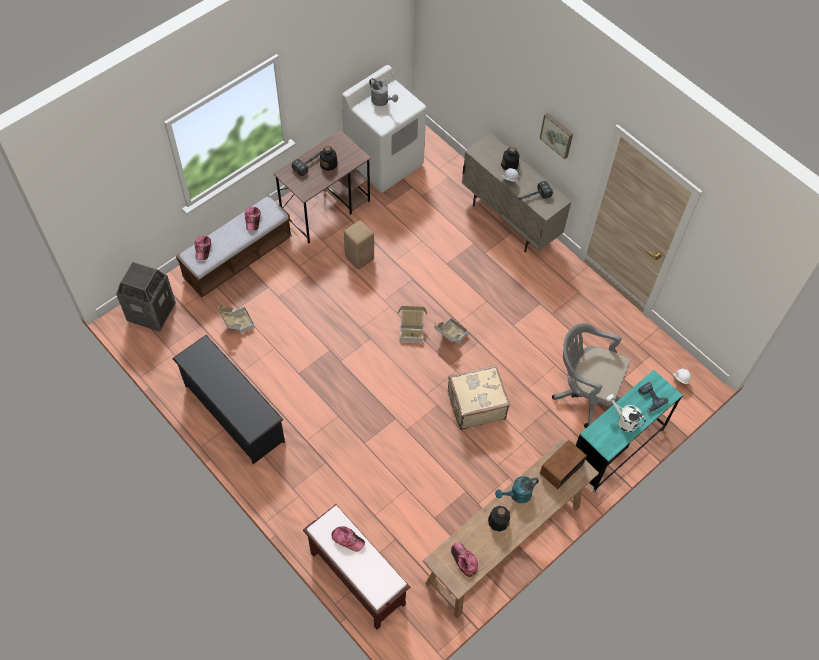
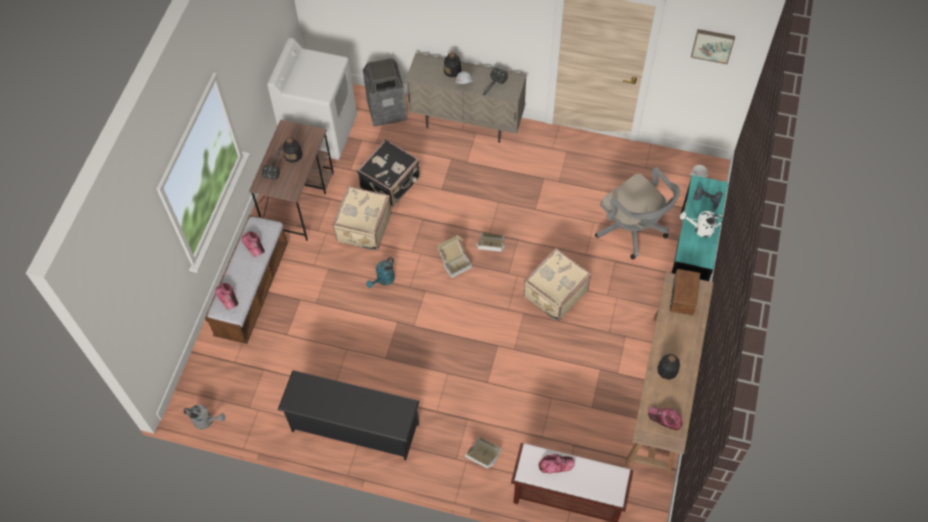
camera: 30 degrees left, 0 degrees up
(151, 312) = (208, 385): trash can -> trash can (386, 110)
(237, 324) = (297, 348): cardboard box -> cardboard box (482, 458)
(359, 258) = (363, 228): beige stool -> beige suitcase
(382, 101) = (306, 73): grey watering can -> grey watering can (206, 421)
(409, 235) = (391, 183): none -> black suitcase
(517, 495) = (666, 340): turquoise watering can -> turquoise watering can (383, 280)
(557, 135) = (493, 19): picture -> picture (713, 45)
(585, 392) = (633, 230): grey office chair -> grey office chair turned 120 degrees counterclockwise

